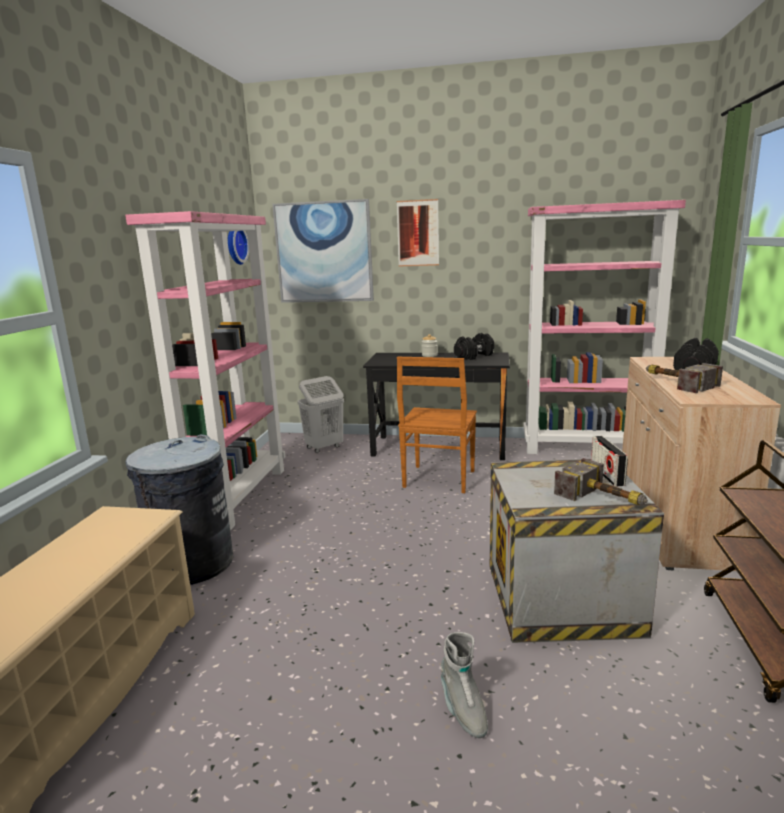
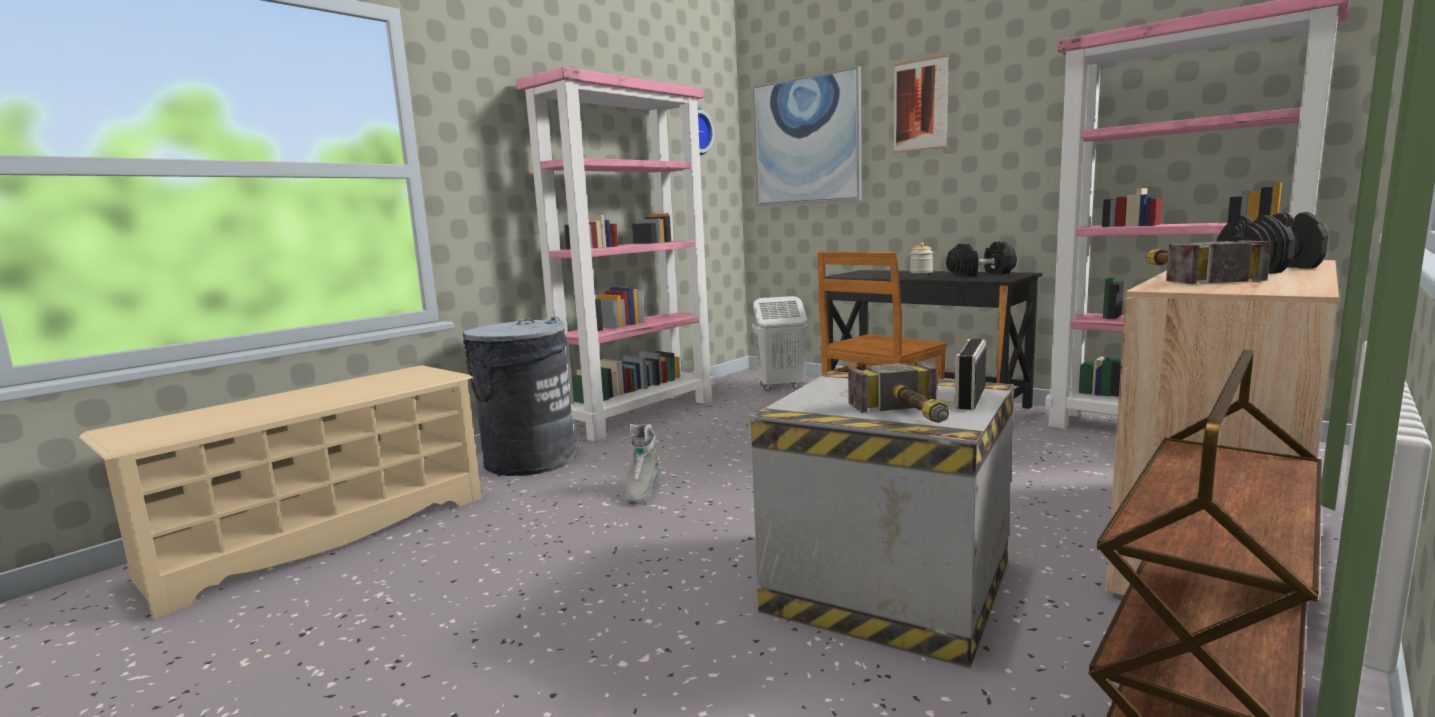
camera: 30 degrees right, 5 degrees down
(462, 709) = (614, 654): grey boot -> grey boot (642, 491)

